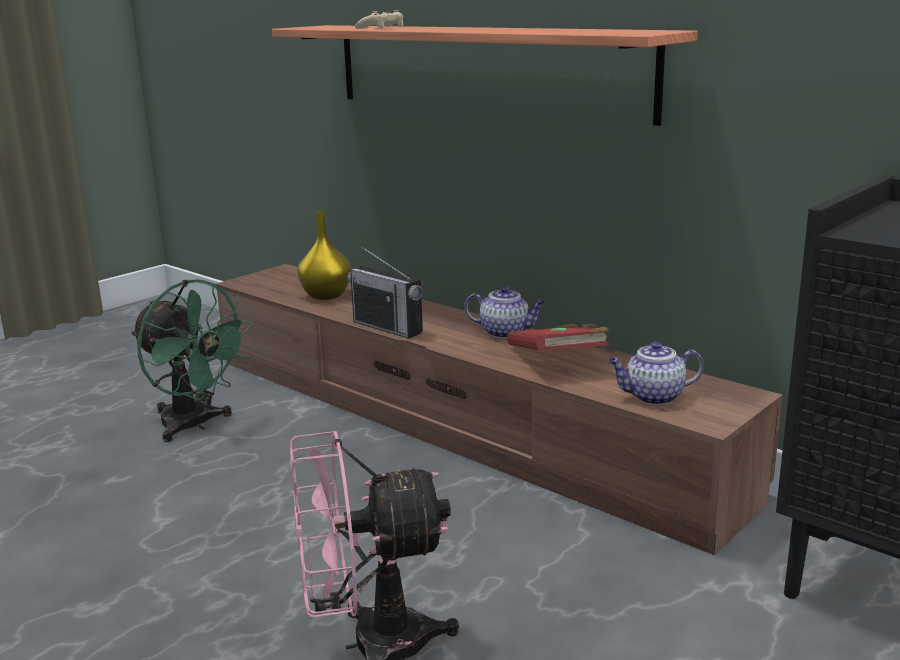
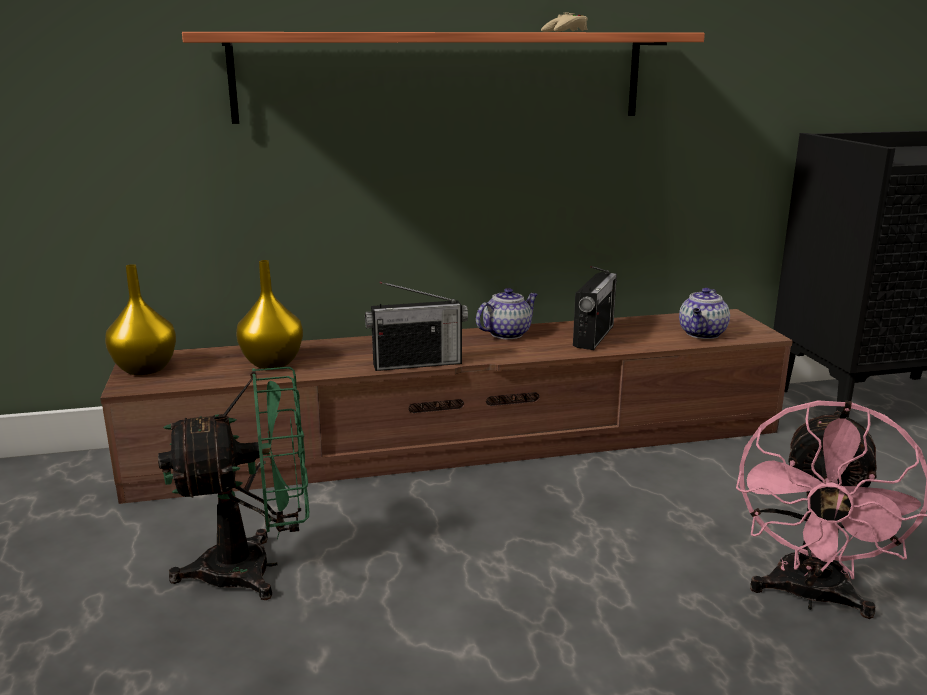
camera: 55 degrees left, 0 degrees up
(271, 276) = (146, 368): none -> yellow vase
(381, 28) = (347, 31): beige game controller -> beige game controller (565, 31)
(558, 360) = (593, 336): red book -> radio

